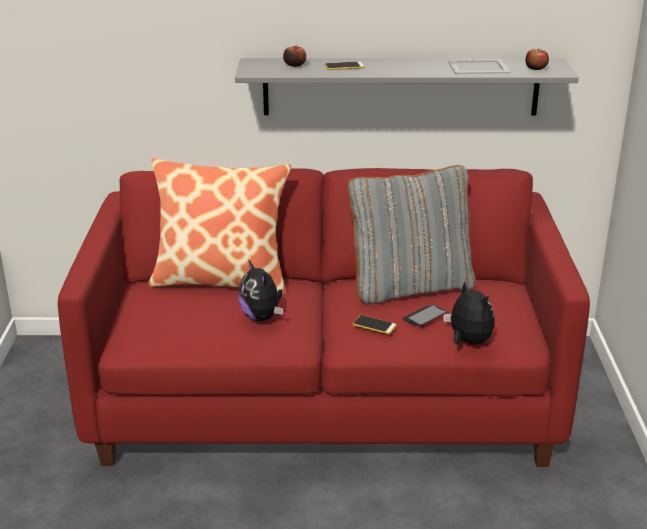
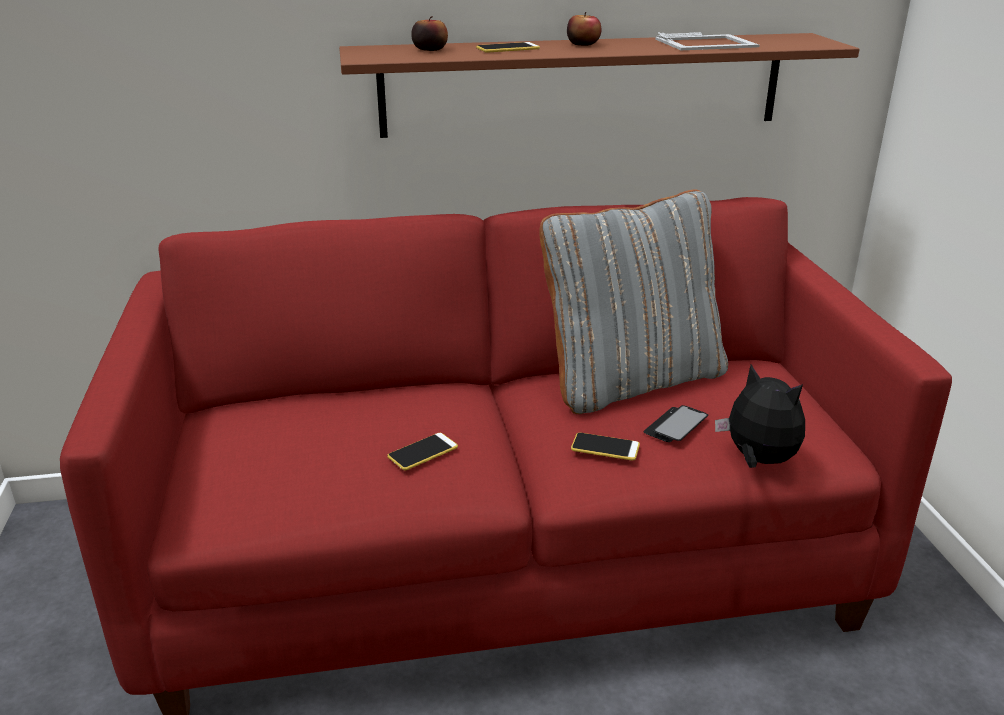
camera: 10 degrees left, 0 degrees up
(221, 279) = (339, 394): pillow -> none
(262, 317) = (423, 452): plush toy -> phone
(400, 86) = (583, 84): grey shelf -> brown shelf
(536, 68) = (788, 41): apple -> apple (583, 44)

